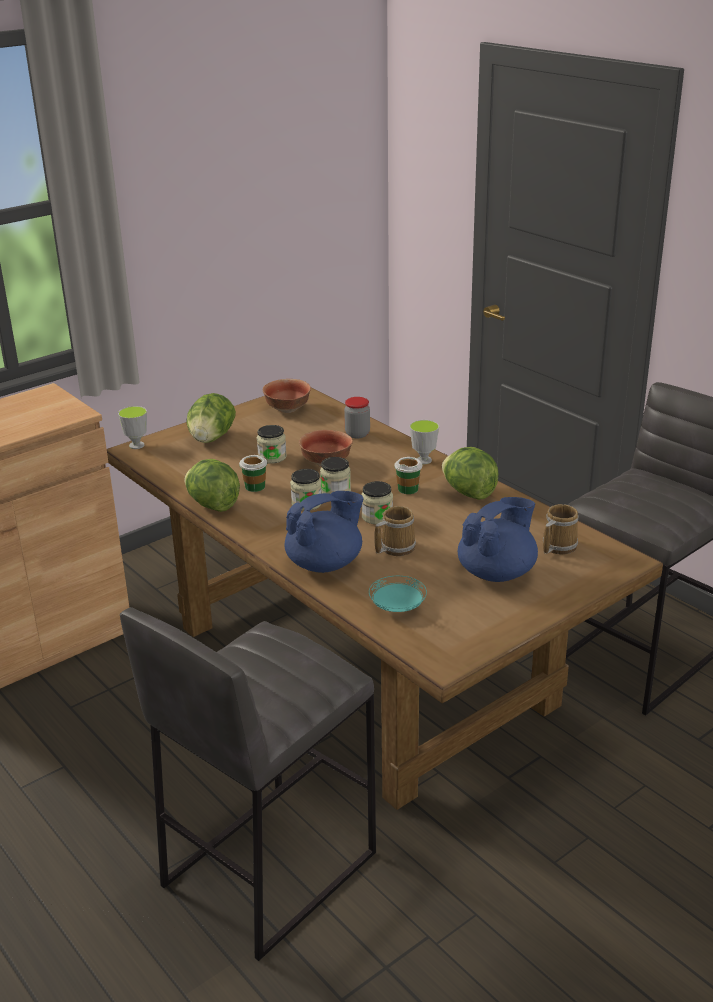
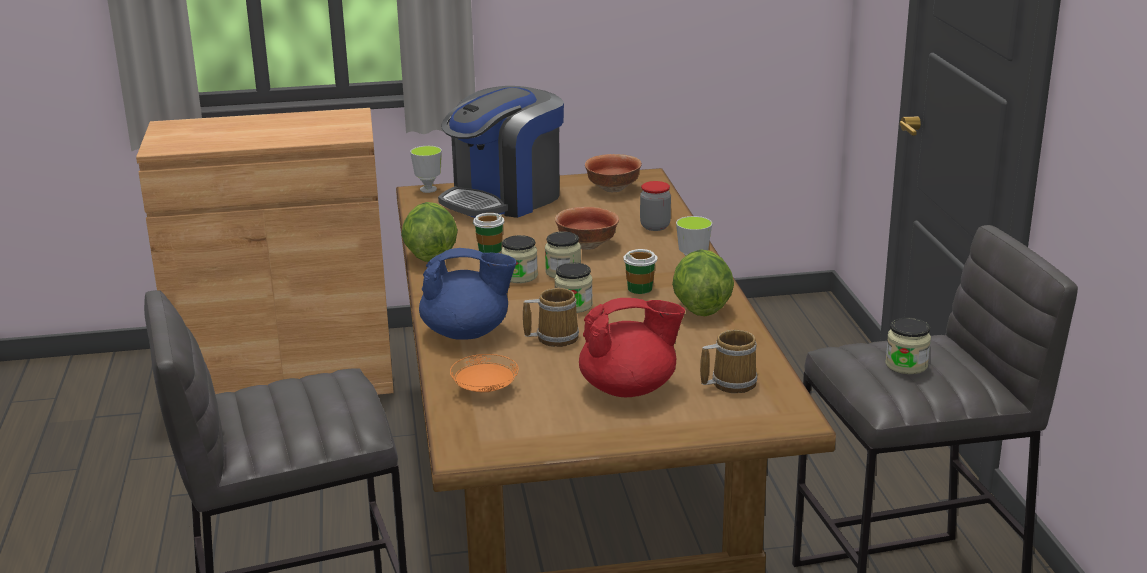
camera: 30 degrees right, 5 degrees down
(211, 439) = (504, 199): lettuce -> coffee machine
(272, 457) = (540, 228): jar -> jar (906, 365)
(398, 607) = (485, 390): turquoise plate -> orange plate
(497, 572) = (630, 388): blue teapot -> red teapot

